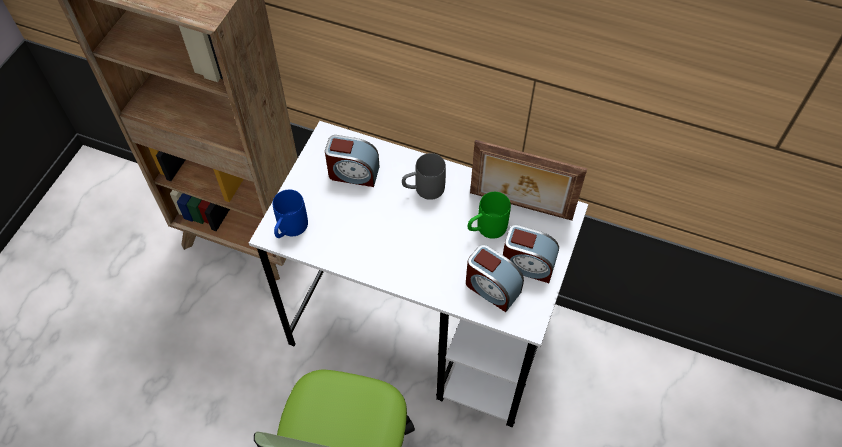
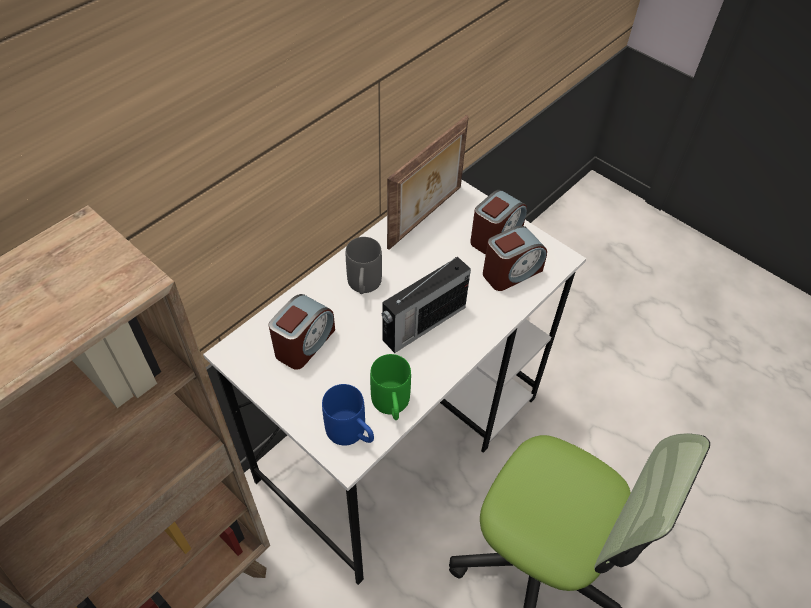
camera: 70 degrees left, 5 degrees down
(405, 241) = (422, 324): none -> radio
(485, 229) = (440, 252): green mug -> green mug (391, 406)

